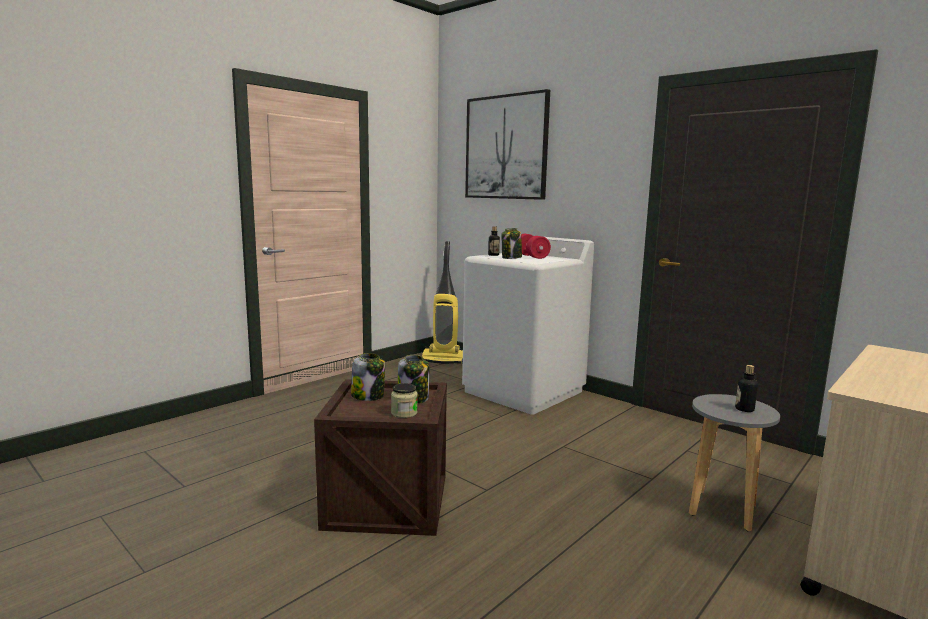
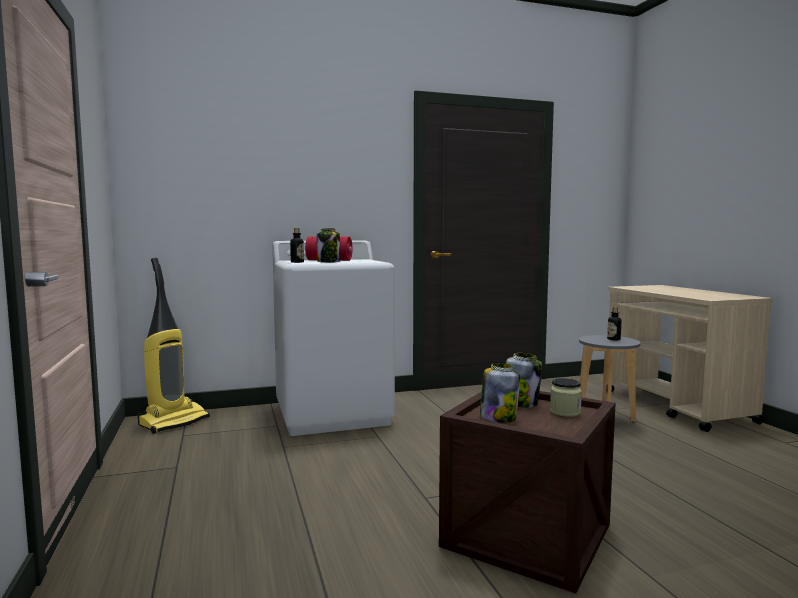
camera: 60 degrees left, 5 degrees down
(506, 147) = (239, 138): picture -> none

